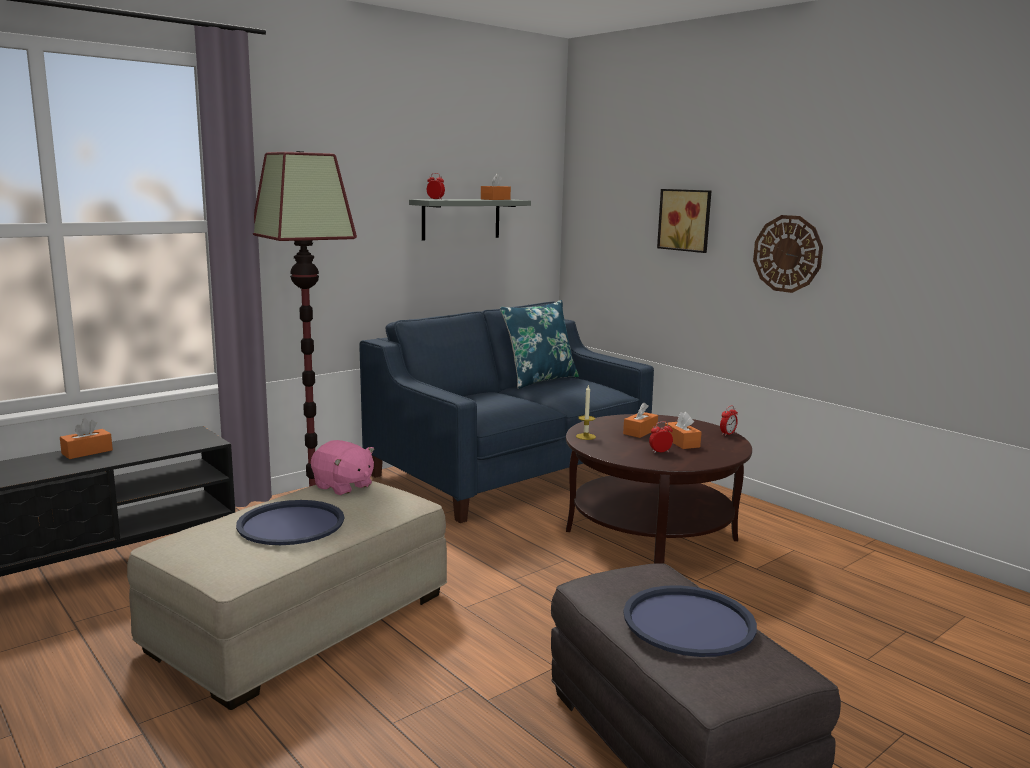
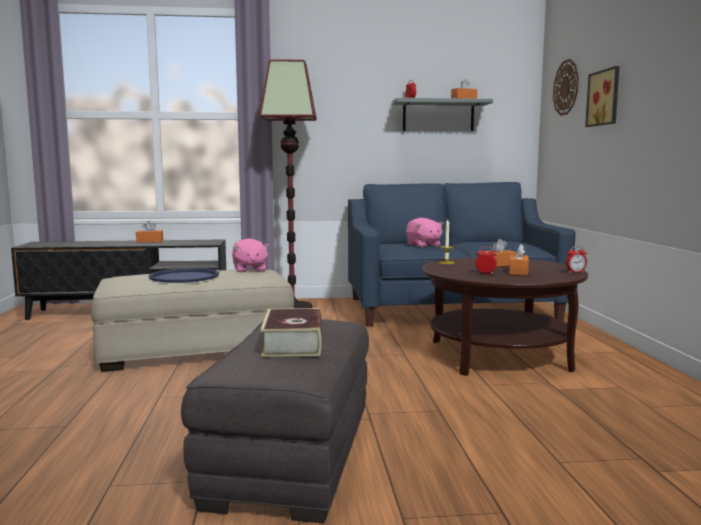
camera: 35 degrees right, 5 degrees down
(501, 403) = (423, 245): none -> pink plush toy
(539, 380) = (486, 240): blue pillow -> none
(689, 622) = (293, 343): blue tray -> book
(787, 253) = (668, 109): wall clock -> wall clock (566, 87)

